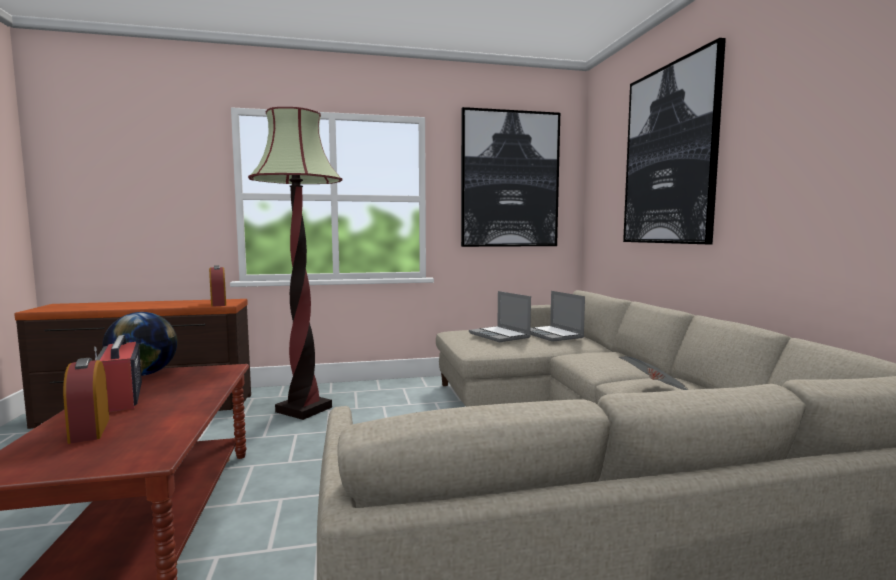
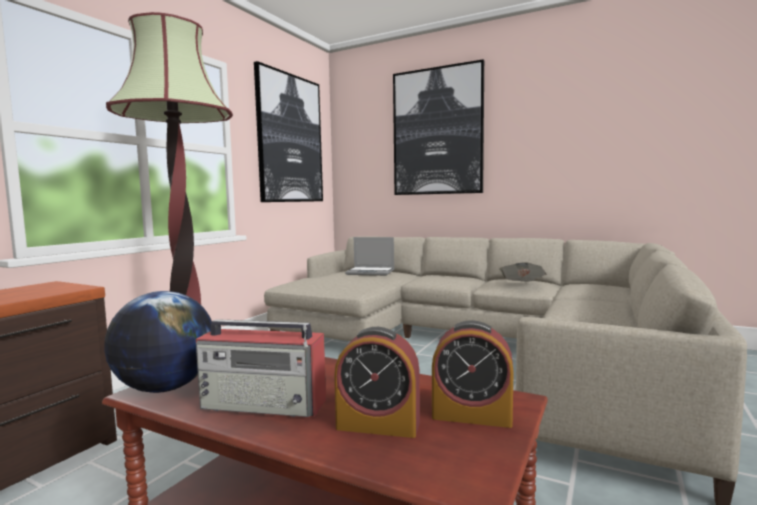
camera: 50 degrees left, 0 degrees up
(218, 304) = (58, 289): alarm clock -> alarm clock (472, 415)
(500, 335) = (341, 279): laptop -> none

